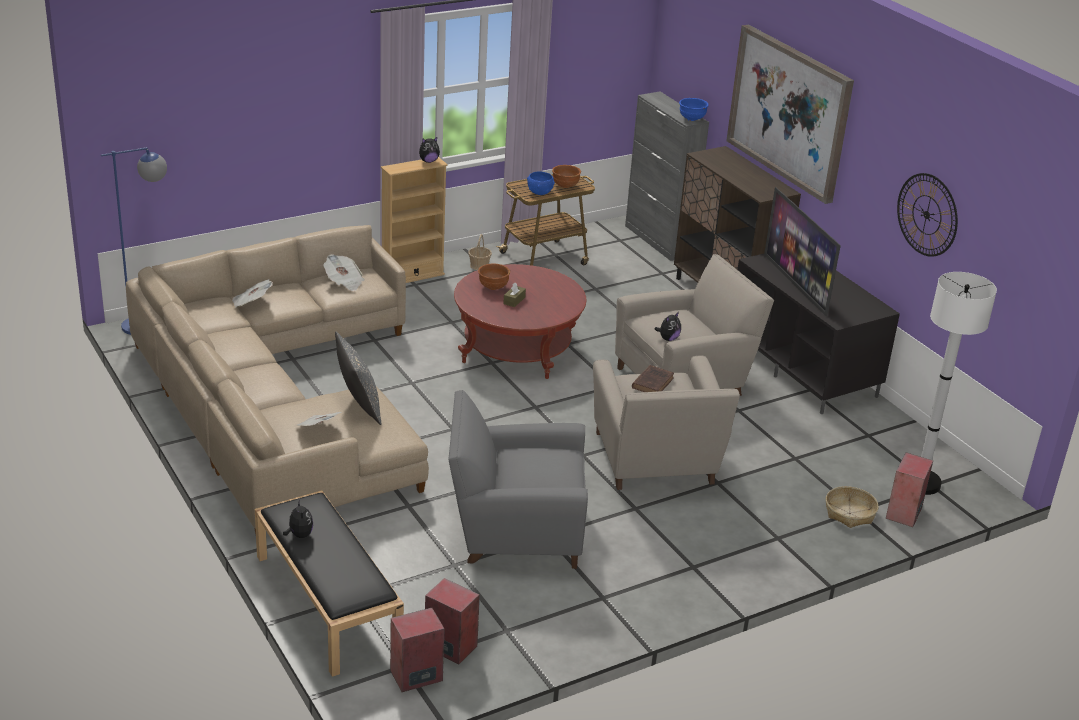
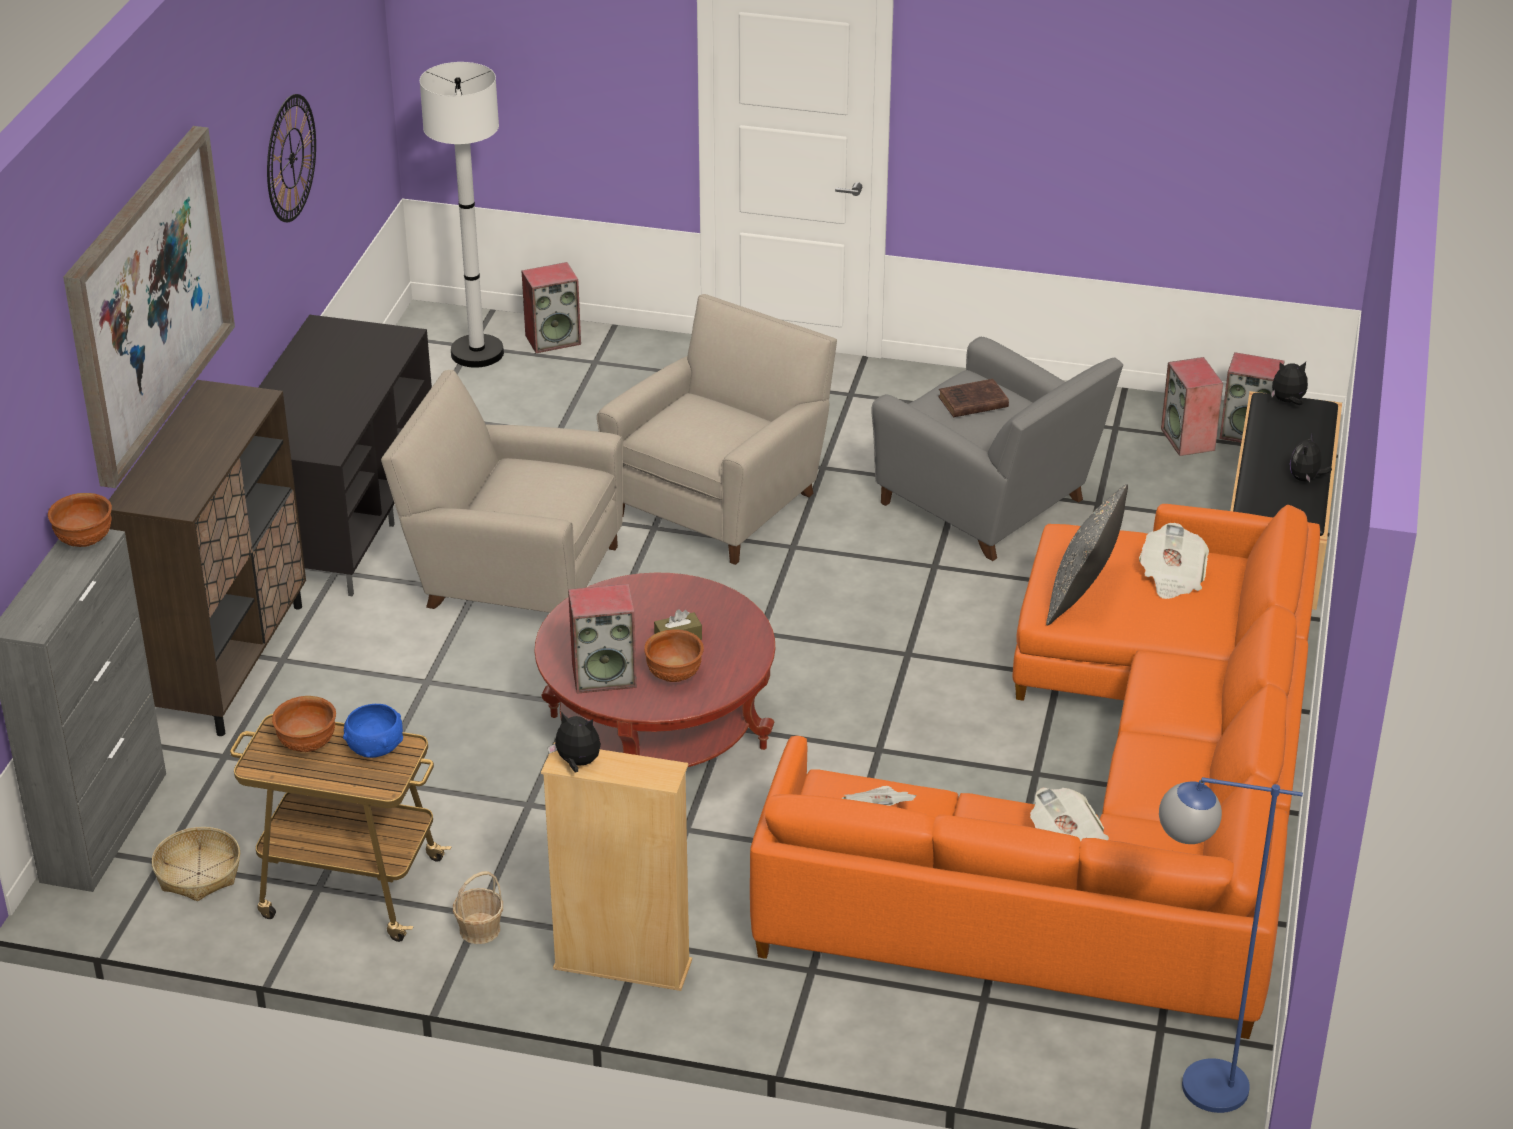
camera: 135 degrees left, 5 degrees up
(276, 401) = (1106, 812): beige sofa -> orange sofa
(520, 276) = (605, 675): none -> speaker
(653, 382) = (701, 428): brown book -> brown book (971, 402)
(668, 339) = (580, 475): plush toy -> plush toy (1288, 402)
(691, 119) = (84, 541): blue bowl -> brown bowl
(796, 285) = (348, 398): television -> none
(849, 513) = (607, 364): basket -> basket (198, 874)

